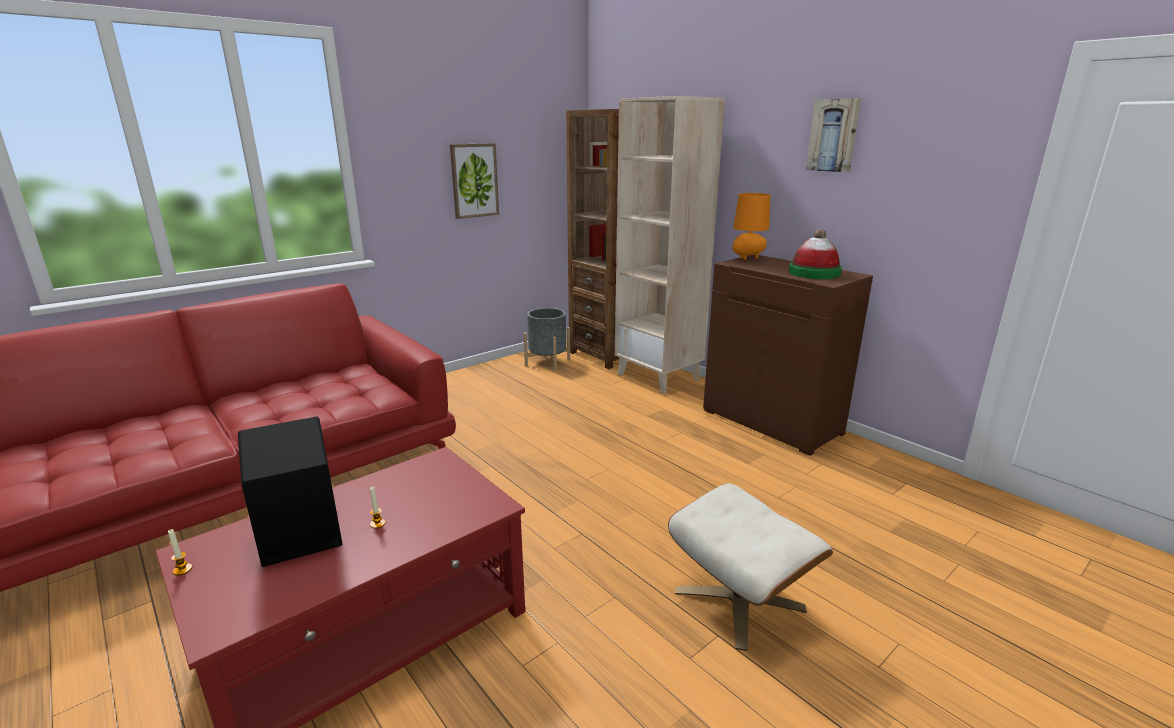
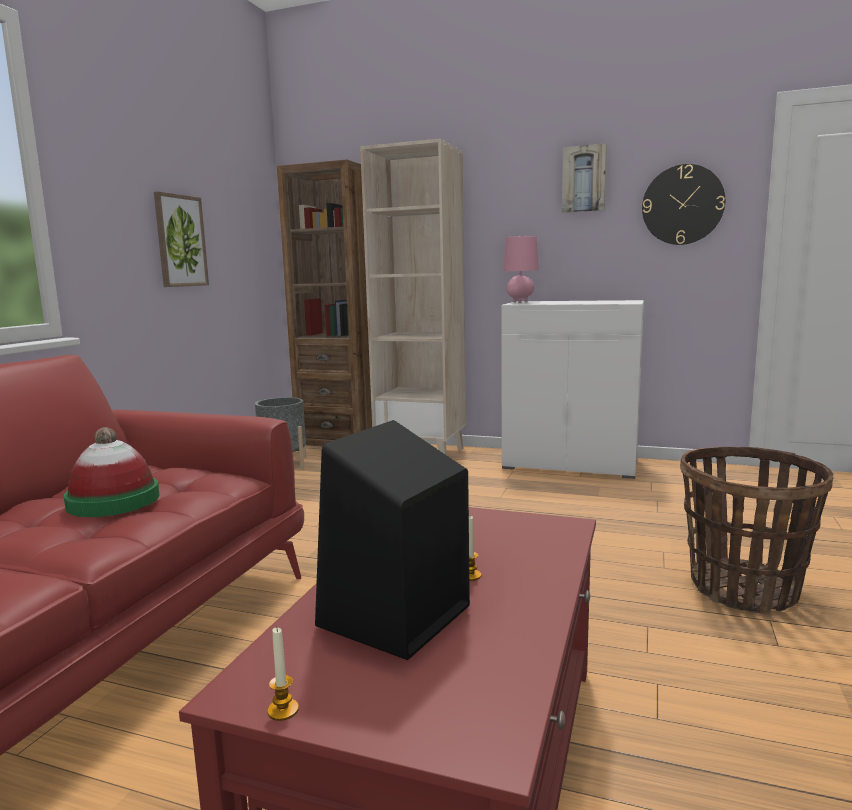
camera: 30 degrees left, 10 degrees down
(740, 600) = (744, 589): beige ottoman -> basket
(748, 259) = (520, 302): orange table lamp -> pink table lamp
(772, 422) = (571, 464): brown cabinet -> white cabinet
(814, 273) = (600, 302): hat -> hat (113, 501)
(933, 175) = (682, 205): none -> wall clock

